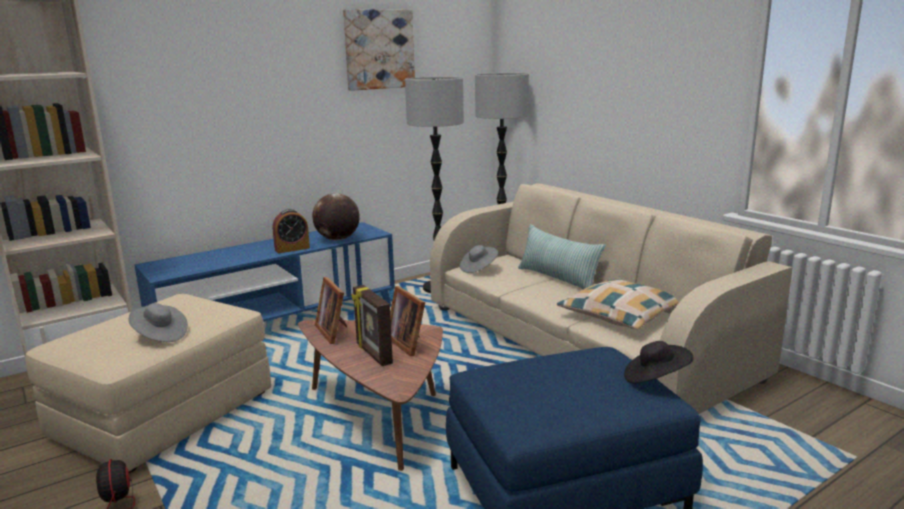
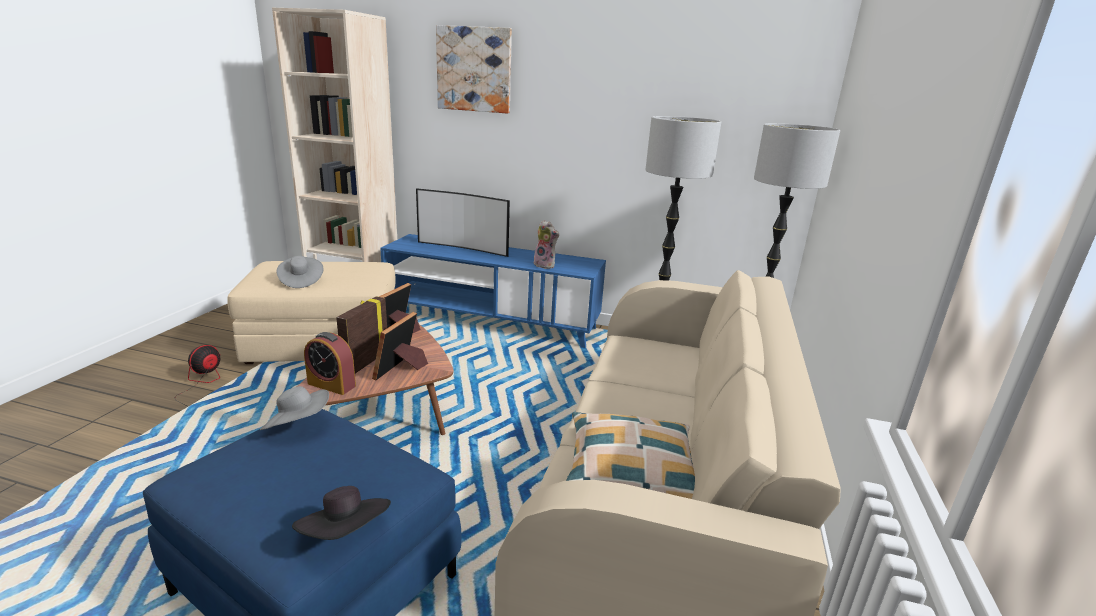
camera: 50 degrees right, 5 degrees up
(232, 253) = (463, 248): none -> television
(292, 249) = (500, 259): alarm clock -> alarm clock (331, 385)
(337, 239) = (545, 265): globe -> plush toy
(379, 49) = (660, 81): picture -> picture (474, 69)
(478, 268) = (636, 346): grey hat -> grey hat (298, 425)
(558, 279) = (680, 396): pillow -> none

